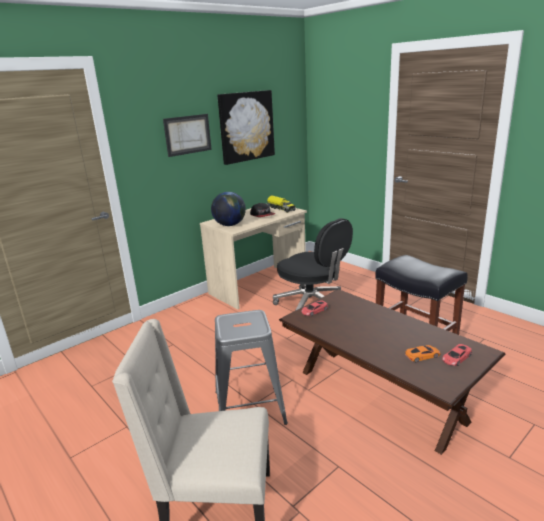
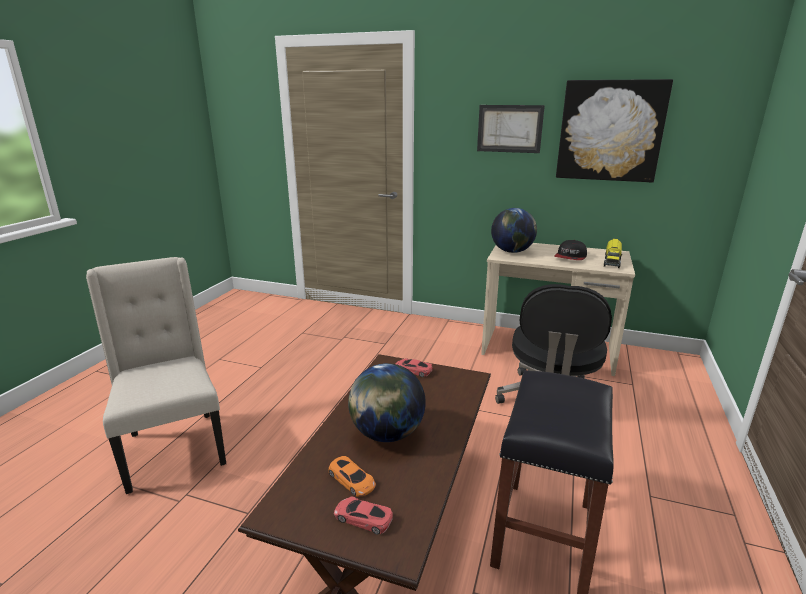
camera: 60 degrees right, 0 degrees up
(250, 407) = (316, 420): grey stool -> none
(382, 335) = (387, 433): none -> globe

